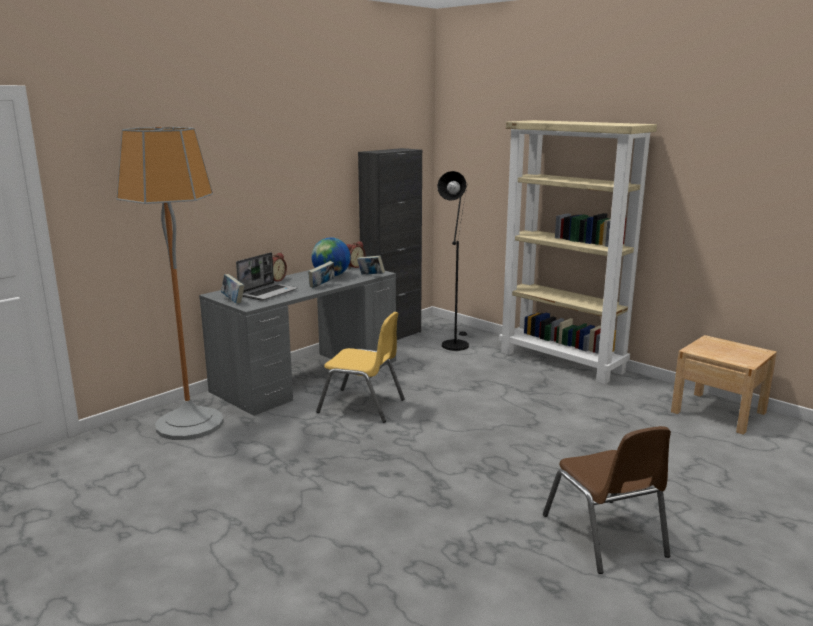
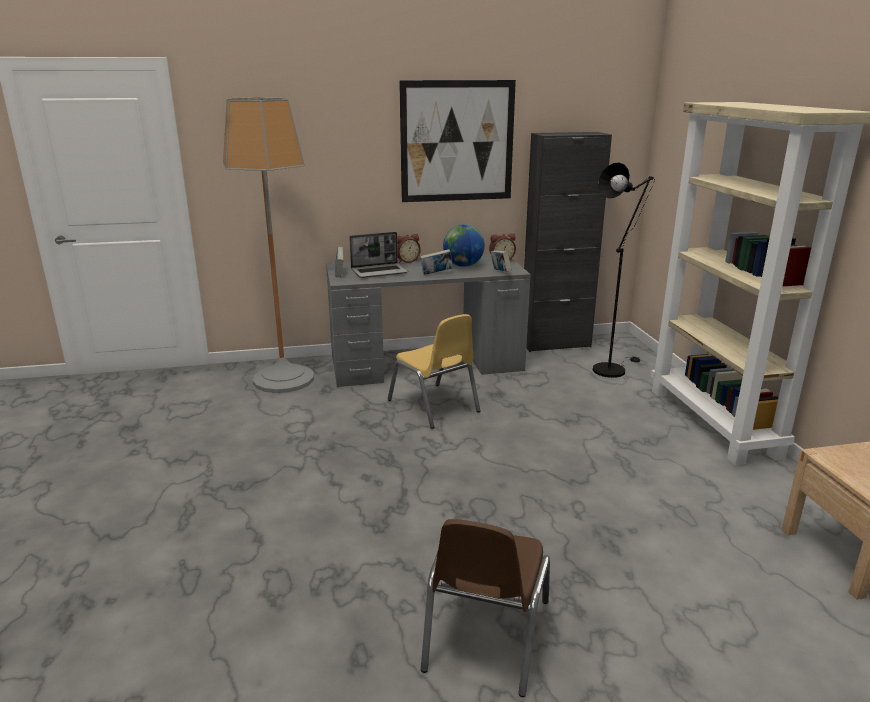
camera: 35 degrees right, 5 degrees up
(303, 163) = (457, 142): none -> picture

